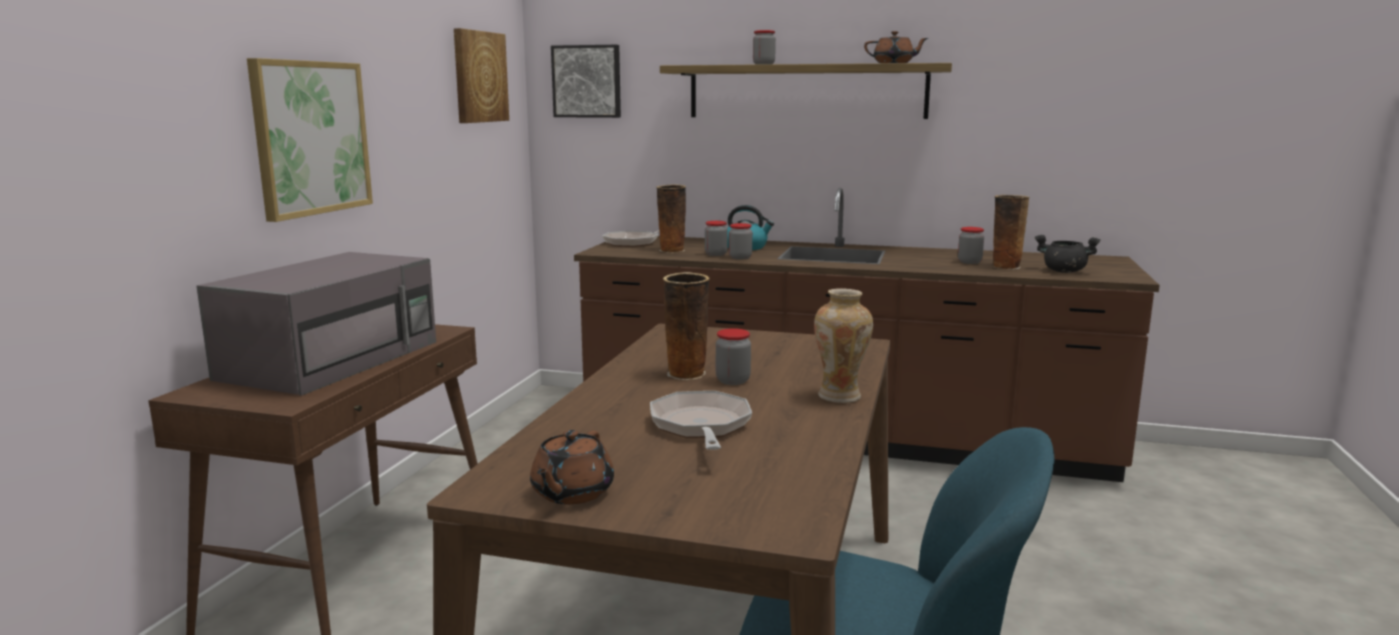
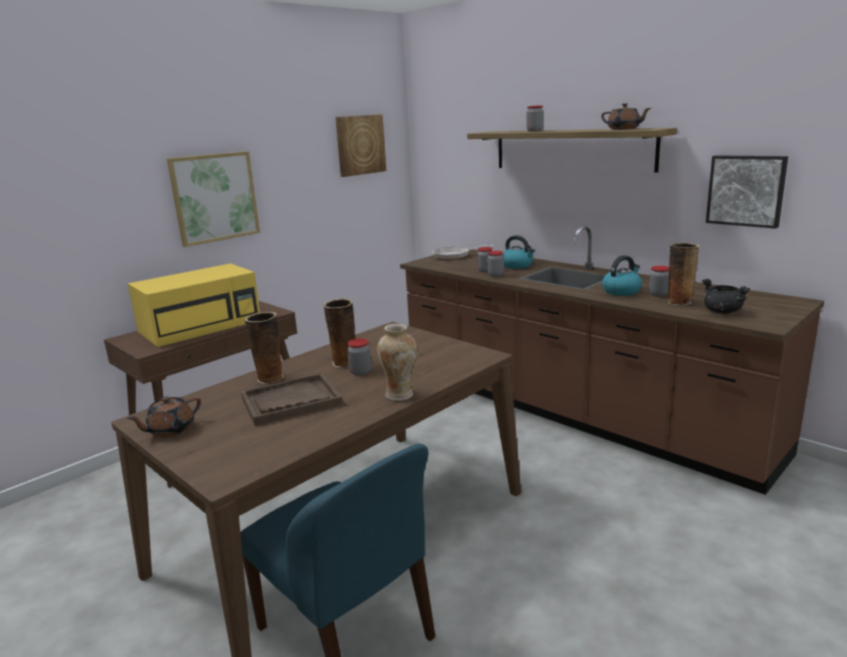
camera: 30 degrees right, 5 degrees up
(333, 359) = (202, 325): grey microwave -> yellow microwave
(587, 81) = (440, 142): picture -> picture (746, 190)
(671, 250) = (463, 265): vase -> vase (269, 379)
(701, 427) = (291, 401): frying pan -> brown tray
(924, 262) = (621, 291): none -> kettle

